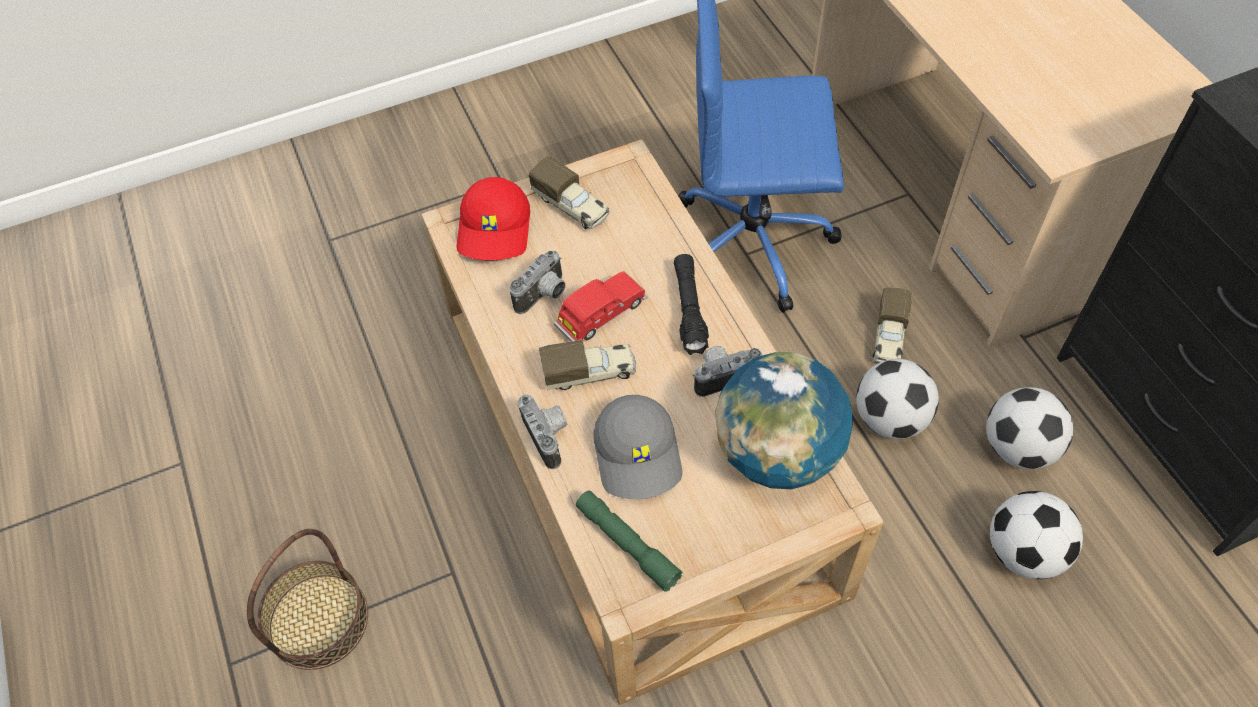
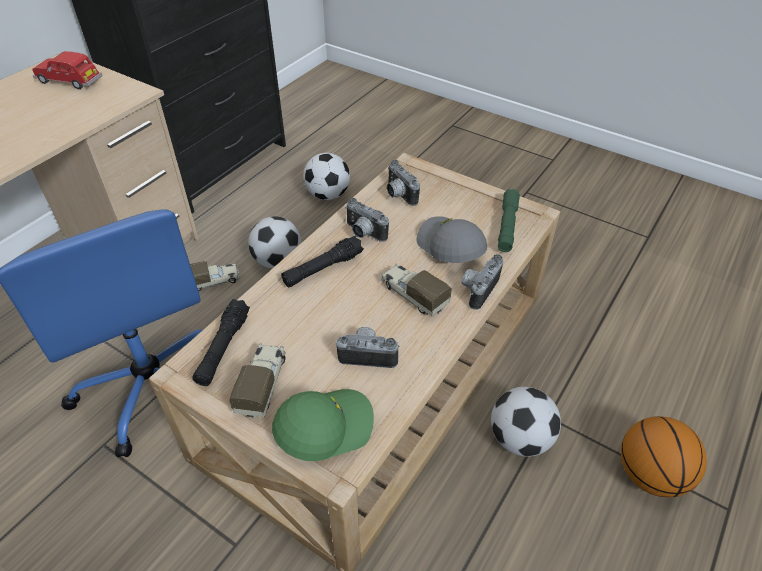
camera: 125 degrees left, 10 degrees down
(318, 621) = (650, 474): basket -> basketball
(496, 230) = (324, 426): red cap -> green cap
(601, 315) = (361, 313): red toy car -> red toy car (70, 82)
(636, 194) = (223, 348): none -> black flashlight
(639, 455) = (449, 247): grey cap -> grey cap turned 75 degrees counterclockwise
(777, 453) = (398, 195): globe -> camera
(1018, 448) = (265, 211): football -> football (520, 438)

